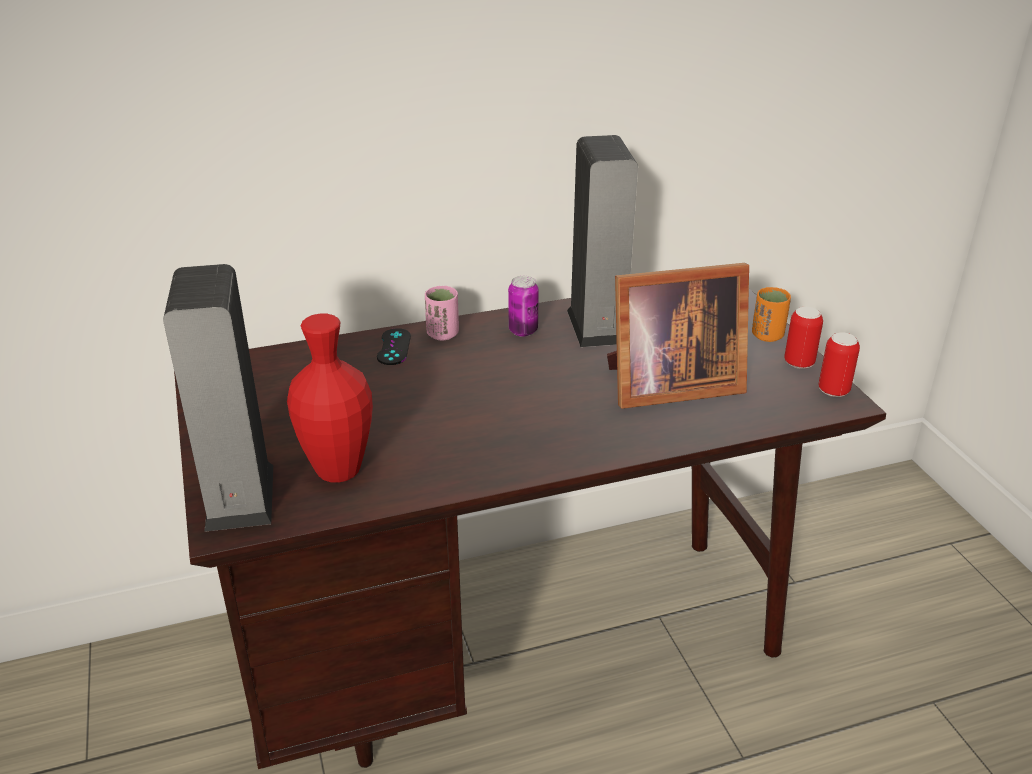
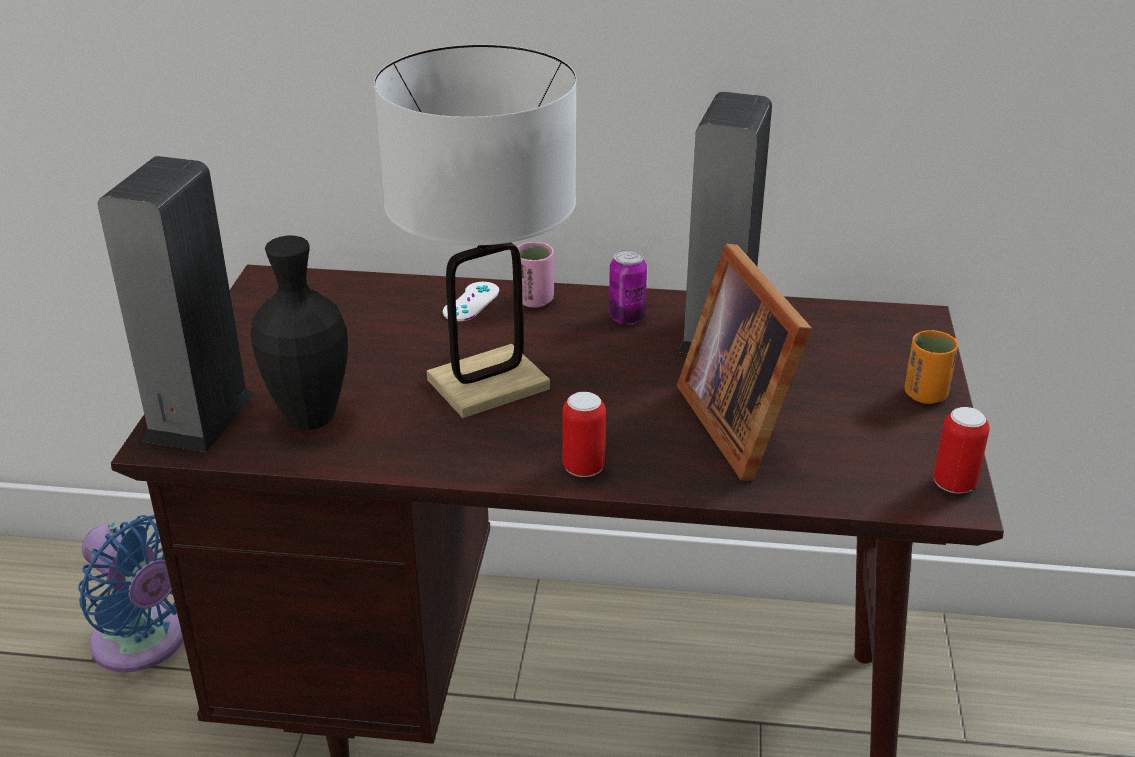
camera: 25 degrees right, 0 degrees up
(129, 728) = (144, 644): none -> blue fan
(338, 471) = (310, 418): red vase -> black vase
(394, 347) = (471, 302): black game controller -> white game controller
(461, 406) = (488, 384): none -> white table lamp
(667, 385) = (743, 422): picture frame -> picture frame turned 60 degrees clockwise
(799, 363) = (937, 438): can -> can (583, 468)

